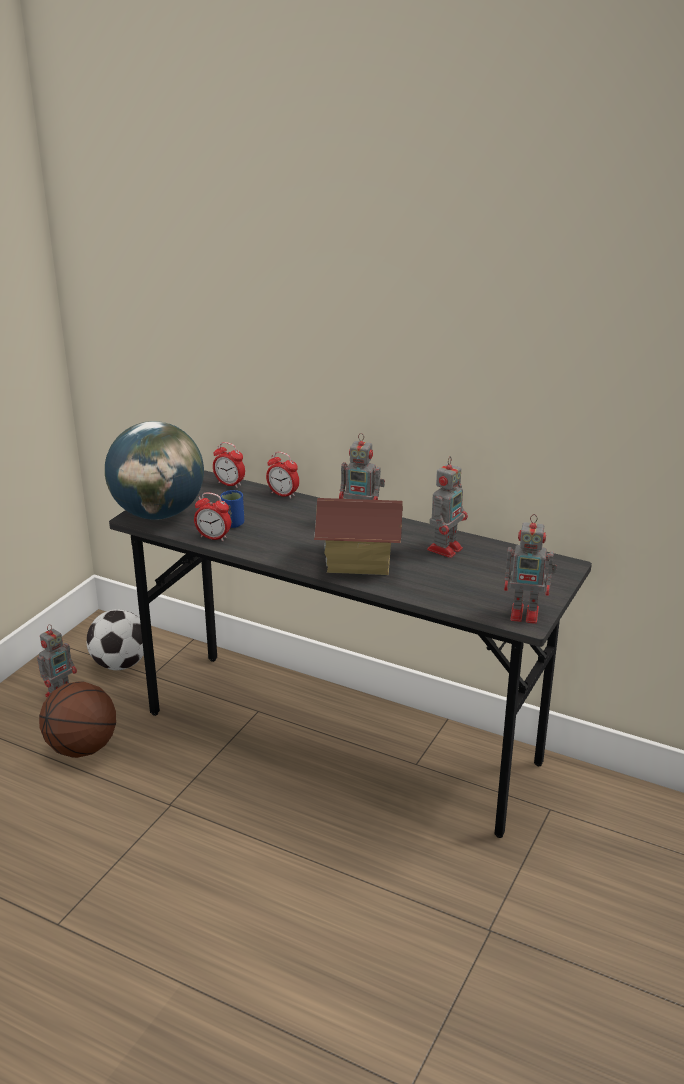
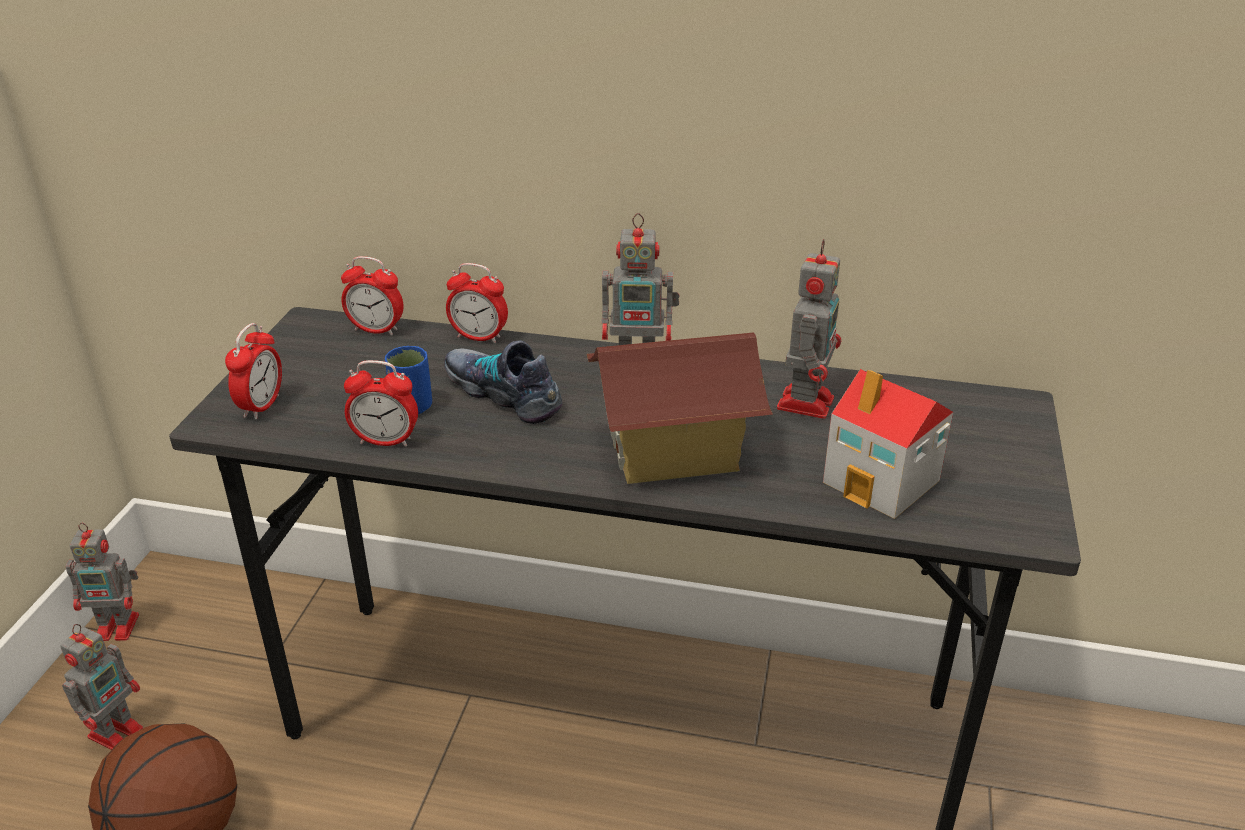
camera: 15 degrees left, 5 degrees up
(120, 664) = (212, 648): football -> none
(158, 513) = (262, 406): globe -> alarm clock
(283, 523) = (504, 393): none -> shoe
(462, 590) = (882, 482): none -> toy house
(526, 614) = (1019, 513): toy robot -> toy robot (120, 627)

